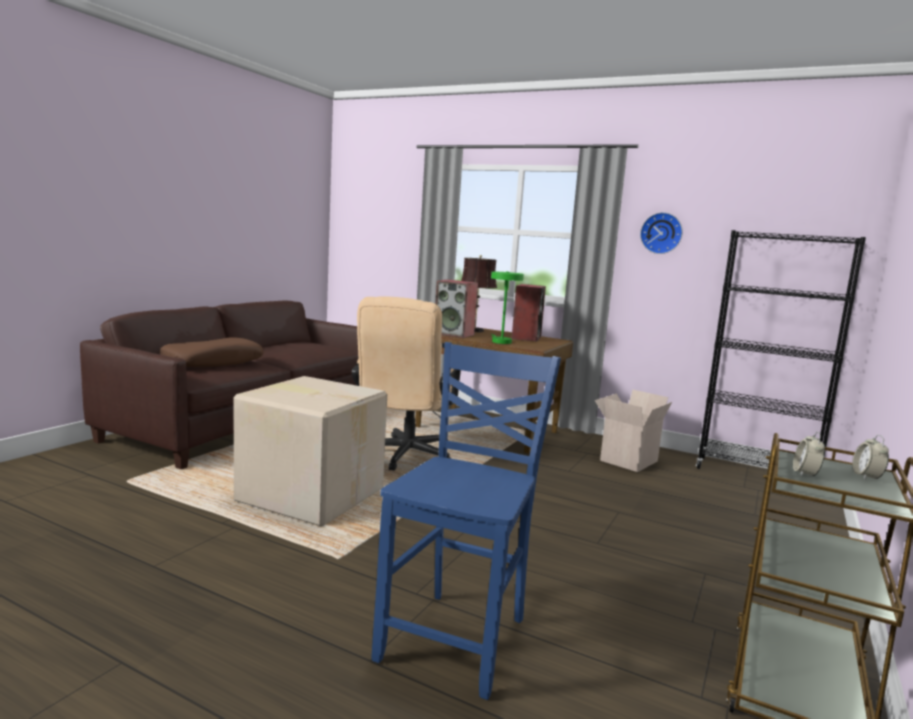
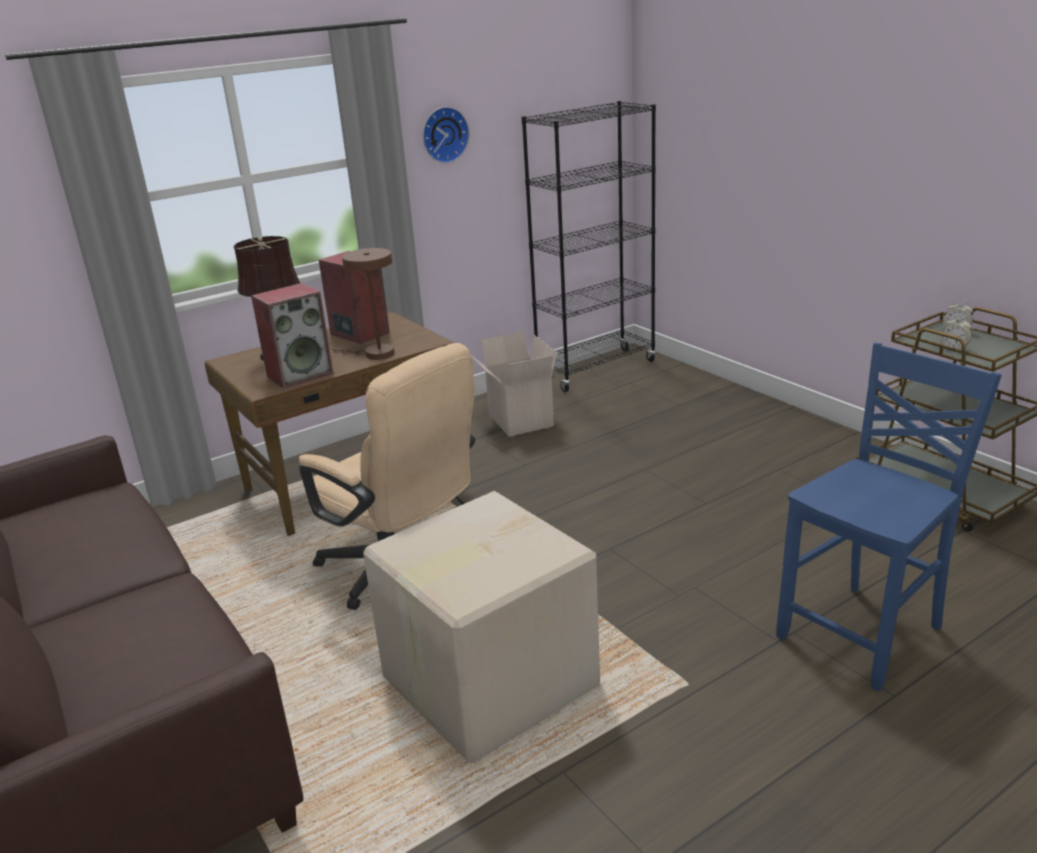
camera: 60 degrees left, 15 degrees up
(213, 362) = (122, 648): brown pillow -> none
(458, 639) = (865, 633): blue chair -> blue chair turned 90 degrees clockwise
(500, 341) = (374, 354): green table lamp -> brown table lamp

